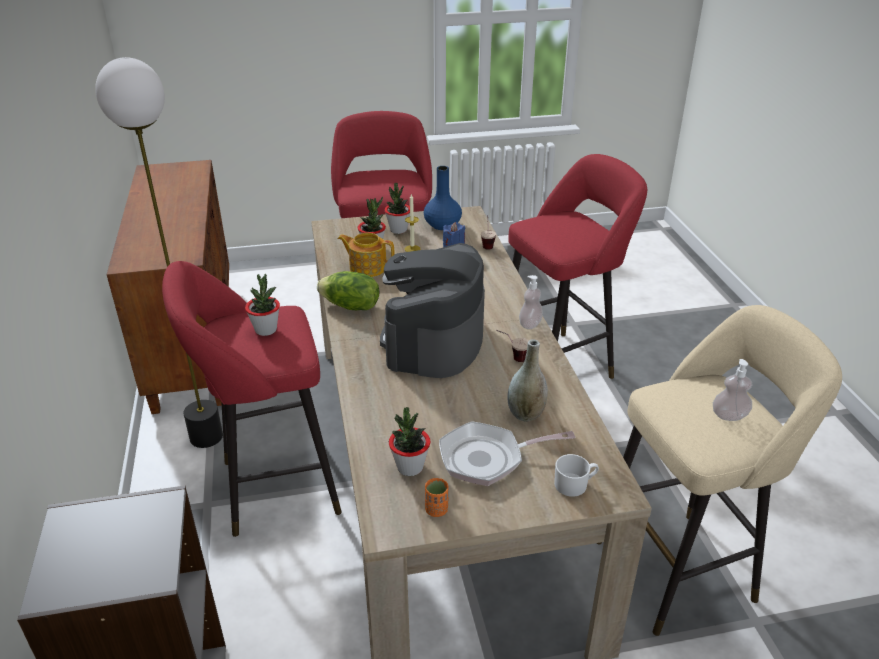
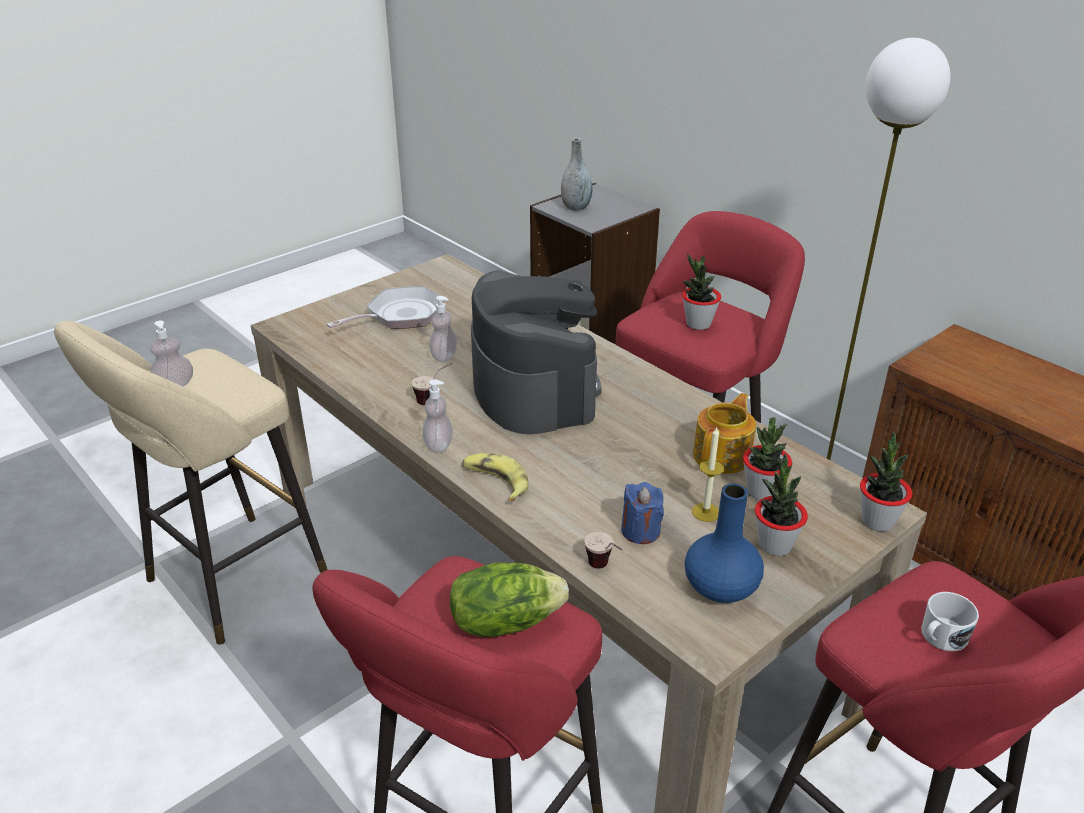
camera: 150 degrees right, 0 degrees up
(350, 306) = (669, 397): lettuce -> lettuce (505, 621)
(367, 267) = (723, 455): teapot -> teapot turned 45 degrees counterclockwise
(410, 467) = (458, 295): potted plant -> potted plant (877, 521)
(436, 510) = (417, 281): orange cup -> none
(478, 394) = (444, 356): none -> soap dispenser
(509, 293) = (495, 481): none -> banana
(525, 414) = (386, 354): grey vase -> grey vase (576, 207)
(575, 484) = (318, 320): white mug -> white mug (940, 637)

